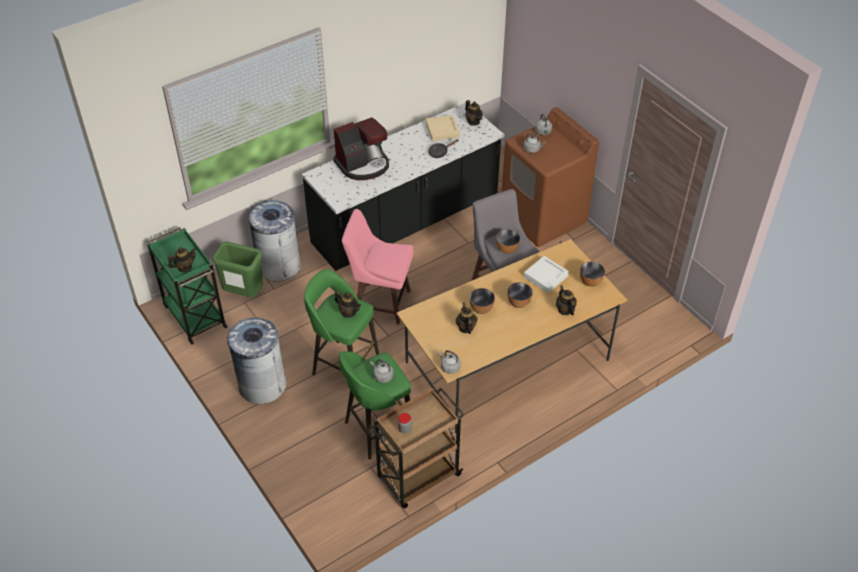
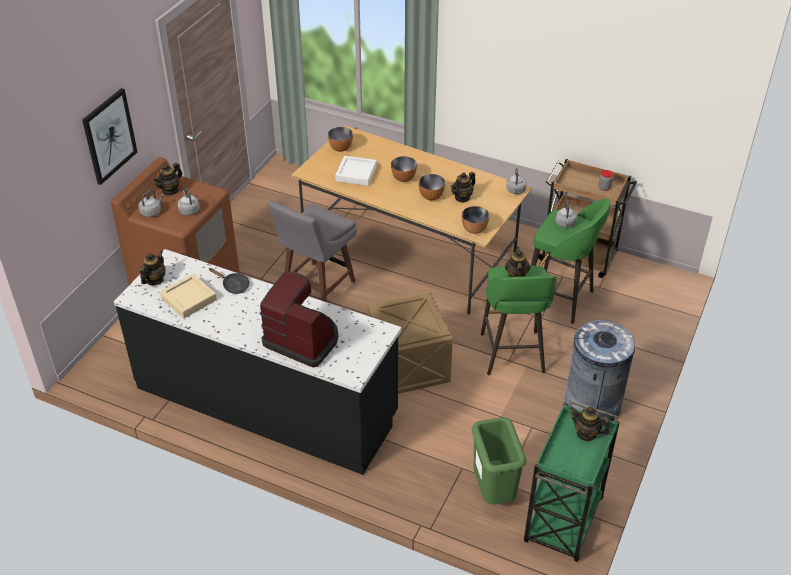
camera: 120 degrees left, 5 degrees down
(279, 265) = (424, 484): grey trash can -> none
(380, 302) = (409, 366): pink stool -> crate
(507, 249) = (327, 220): bowl -> bowl (474, 229)
(565, 310) = (388, 152): teapot -> teapot (170, 190)
(575, 75) = (109, 136): none -> picture

